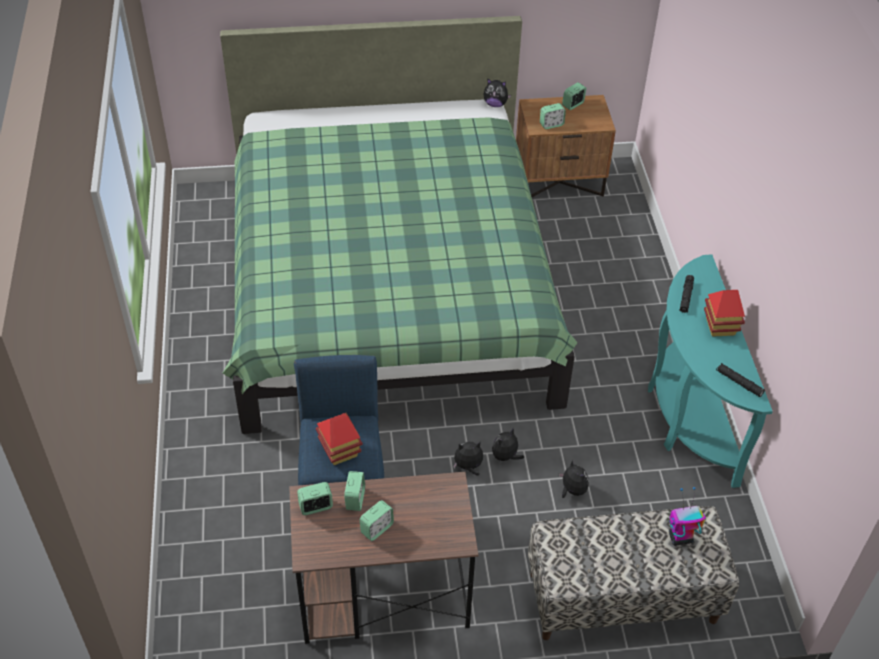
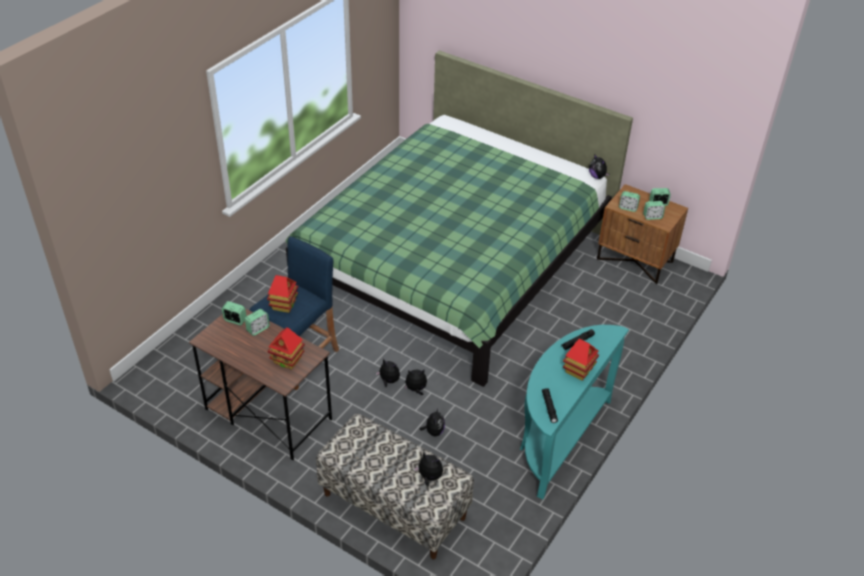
camera: 40 degrees right, 5 degrees down
(377, 528) = (251, 349): alarm clock -> alarm clock (652, 216)
(432, 513) = (287, 360): none -> toy house
(679, 538) = (429, 477): toy robot -> plush toy

